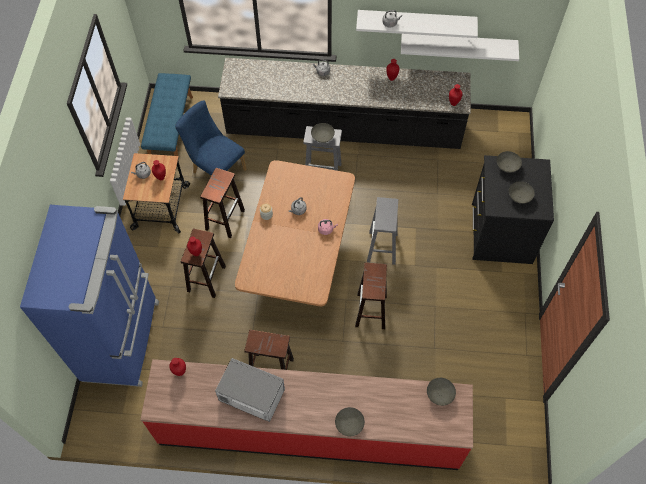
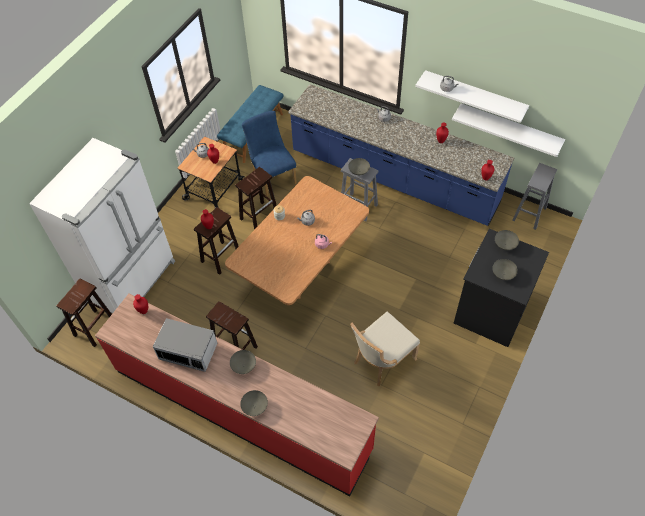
camera: 25 degrees right, 5 degrees down
(123, 340) = (133, 281): blue fridge -> white fridge
(251, 396) = (188, 351): microwave -> microwave turned 150 degrees clockwise
(343, 130) = (393, 178): black counter -> blue counter
(371, 311) = (342, 333): brown stool -> brown stool (94, 328)
(382, 248) = (378, 285): grey stool -> grey stool (529, 214)
(423, 324) = (381, 361): none -> beige chair
(439, 395) = (344, 414): grey bowl -> grey bowl (243, 366)

